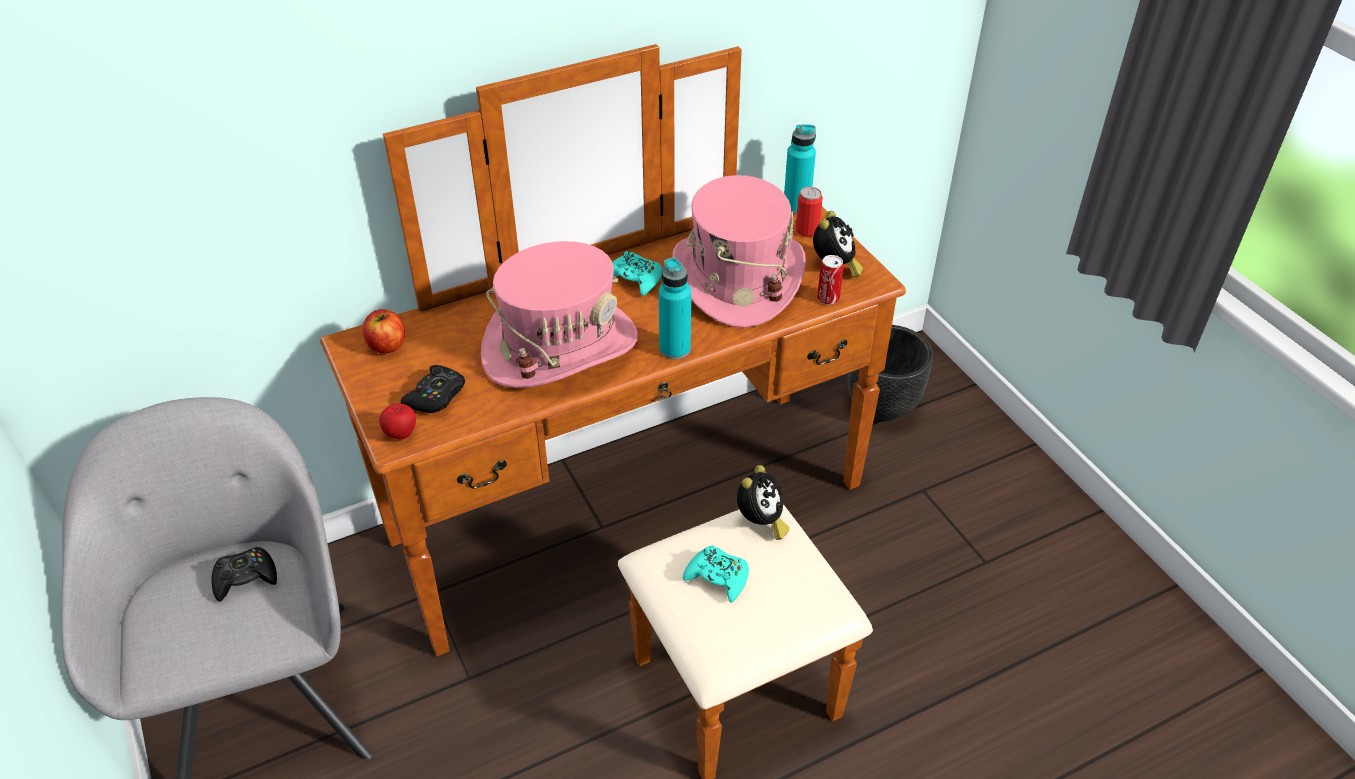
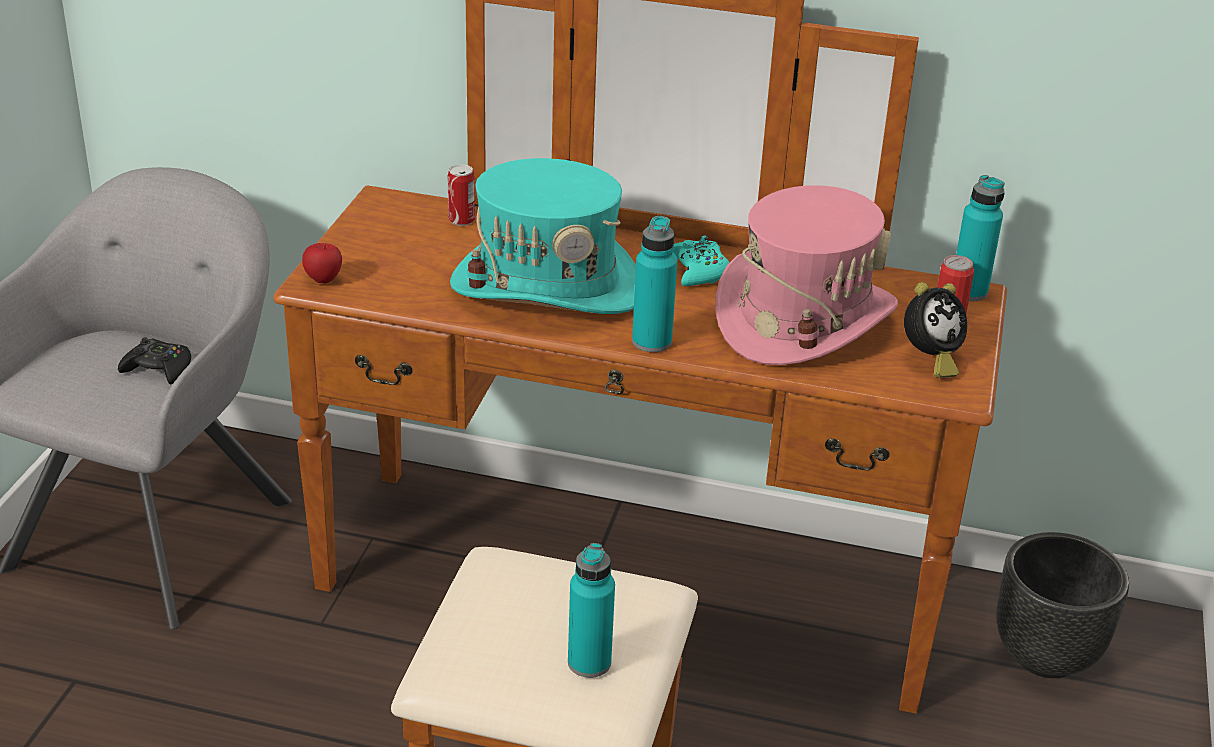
camera: 40 degrees right, 10 degrees down
(387, 345) = (405, 215): apple -> none
(436, 396) = (390, 269): black game controller -> none
(560, 347) = (547, 287): pink hat -> turquoise hat
(718, 577) = (529, 607): turquoise game controller -> none
(760, 522) = (636, 592): alarm clock -> none
(792, 588) = (589, 662): none -> turquoise bottle
(828, 298) = (879, 381): can -> can (461, 220)

